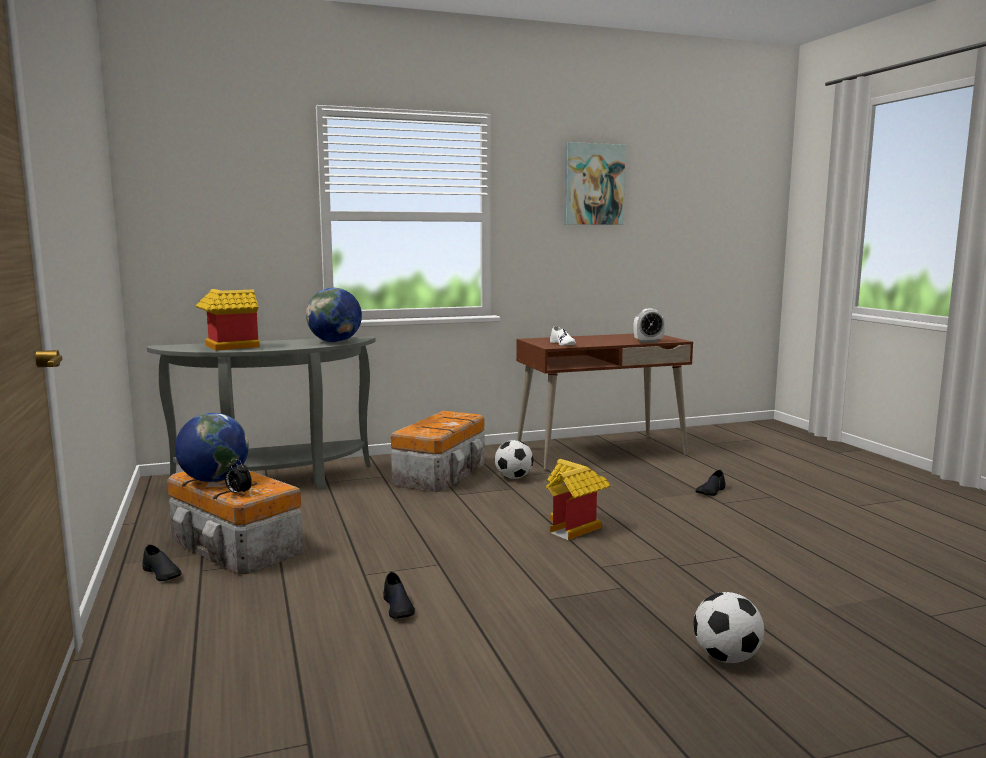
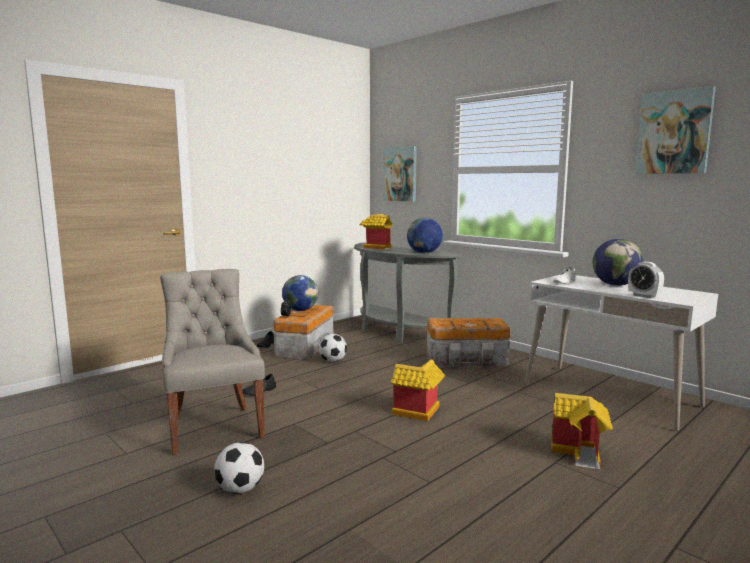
camera: 65 degrees right, 0 degrees up
(202, 219) = (400, 174): none -> picture
(514, 477) = (492, 379): football -> football (333, 361)
(515, 659) = (214, 428): none -> grey chair
(594, 339) = (615, 285): none -> globe
(600, 452) = (610, 395): brown desk -> white desk
(711, 491) = (581, 453): black shoe -> toy house

